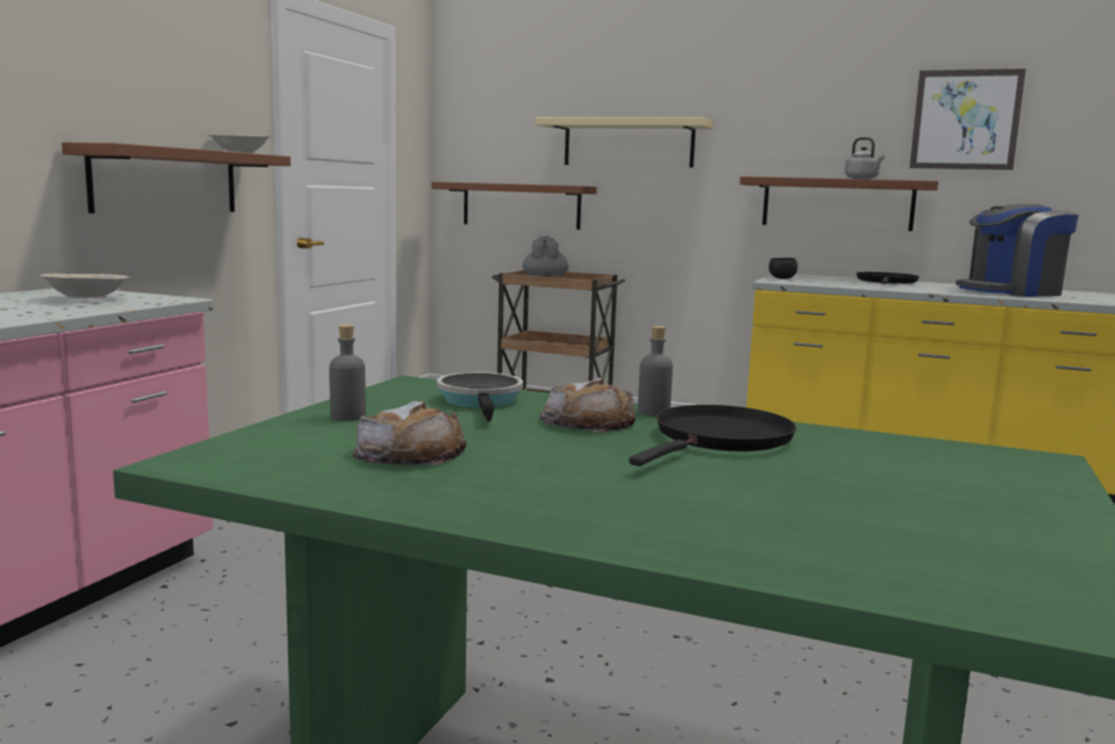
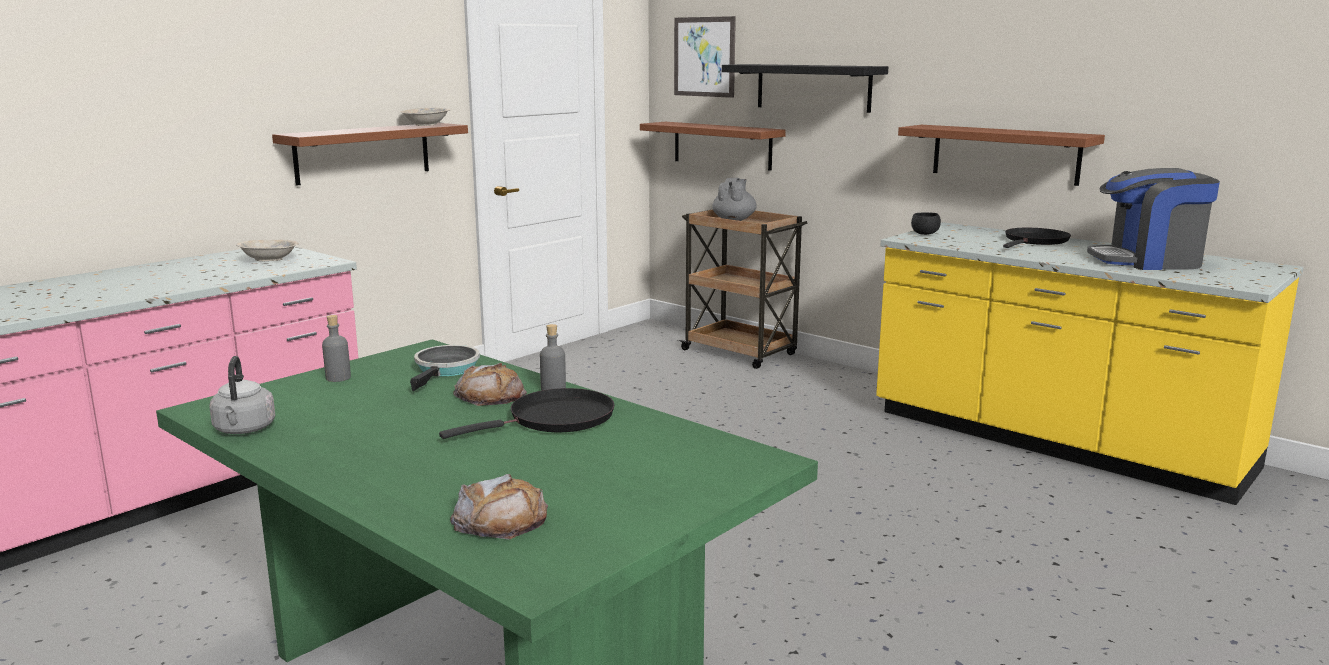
camera: 20 degrees right, 5 degrees up
(410, 453) = (332, 413): bread -> bread (500, 519)
(628, 143) = (813, 87): beige shelf -> black shelf
(863, 179) = (1021, 131): grey kettle -> grey kettle (244, 430)
(965, 120) = (1135, 68): picture -> picture (704, 57)

